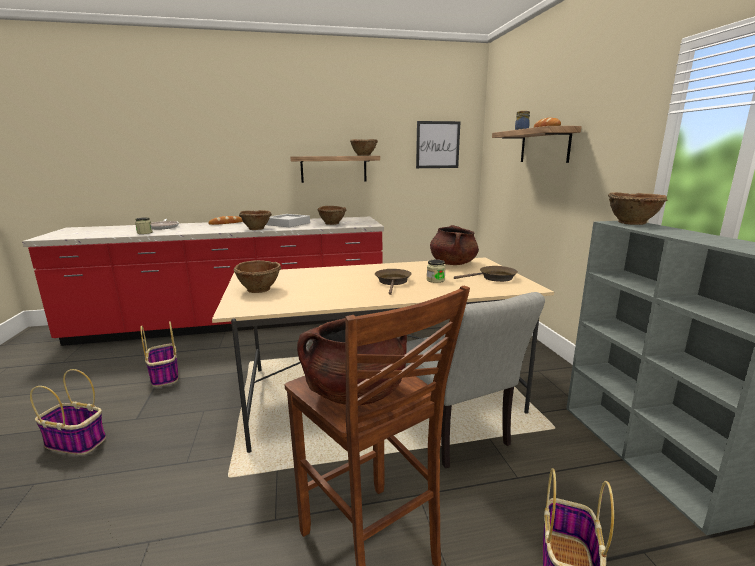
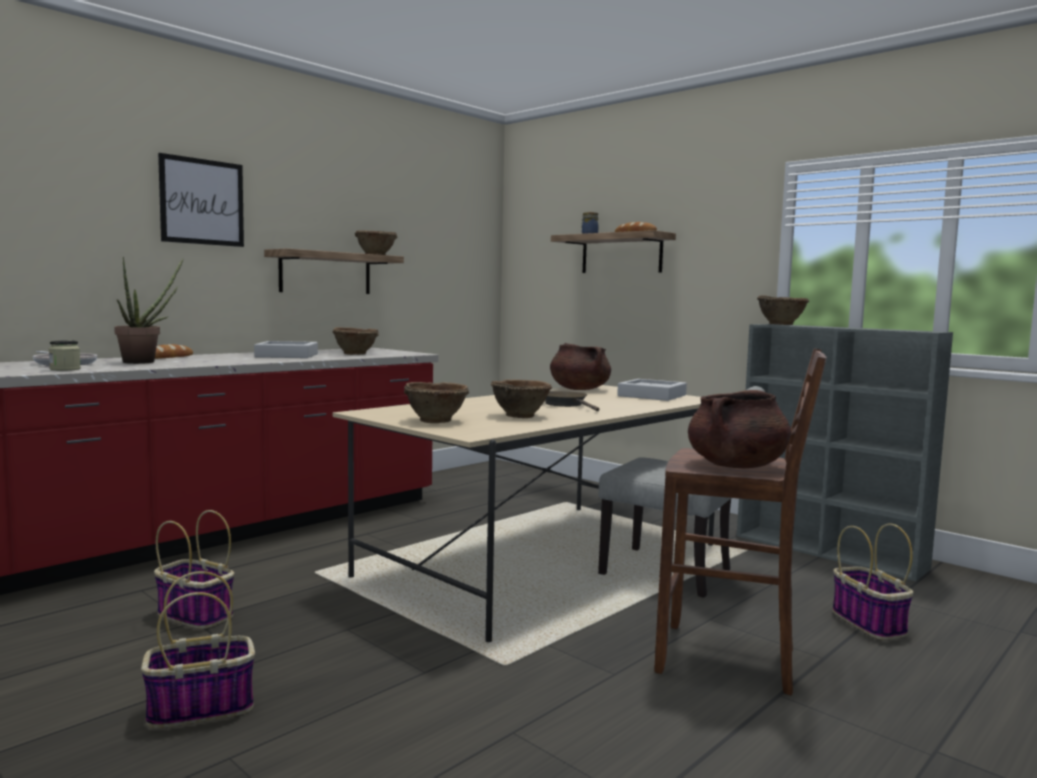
camera: 35 degrees left, 10 degrees down
(201, 227) = (145, 362): none -> potted plant
(256, 229) = (260, 360): brown bowl -> brown bowl (520, 416)
(435, 280) = (603, 400): jar -> none
(437, 145) = (454, 247): picture -> picture (202, 202)
(494, 278) = (652, 395): brown frying pan -> grey tray

